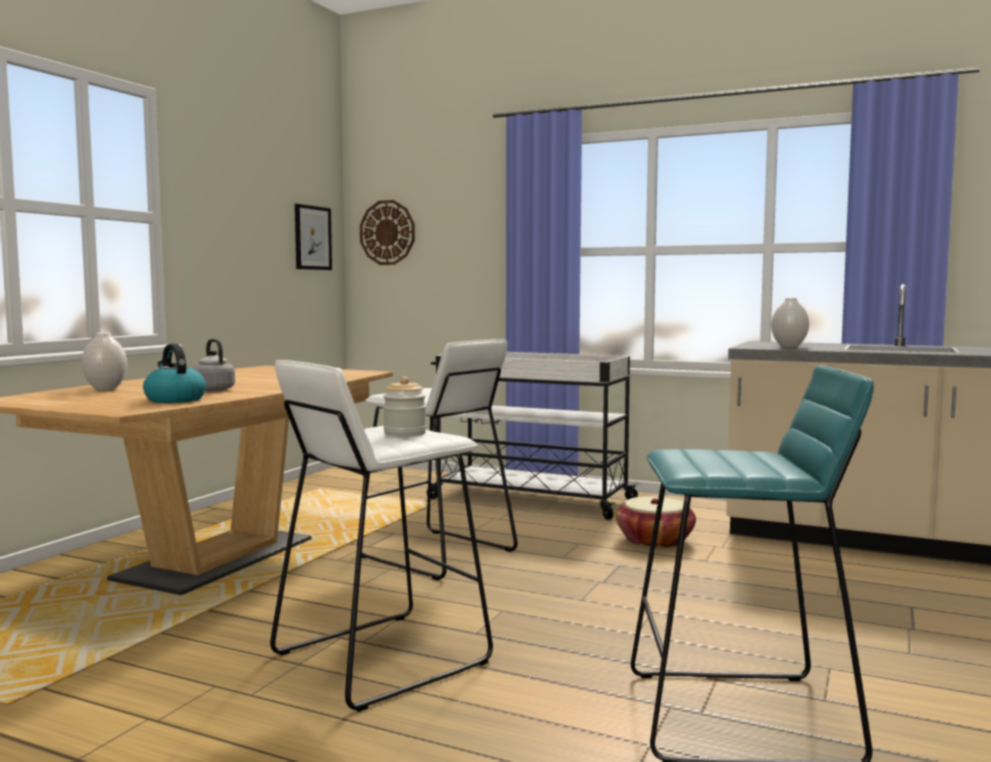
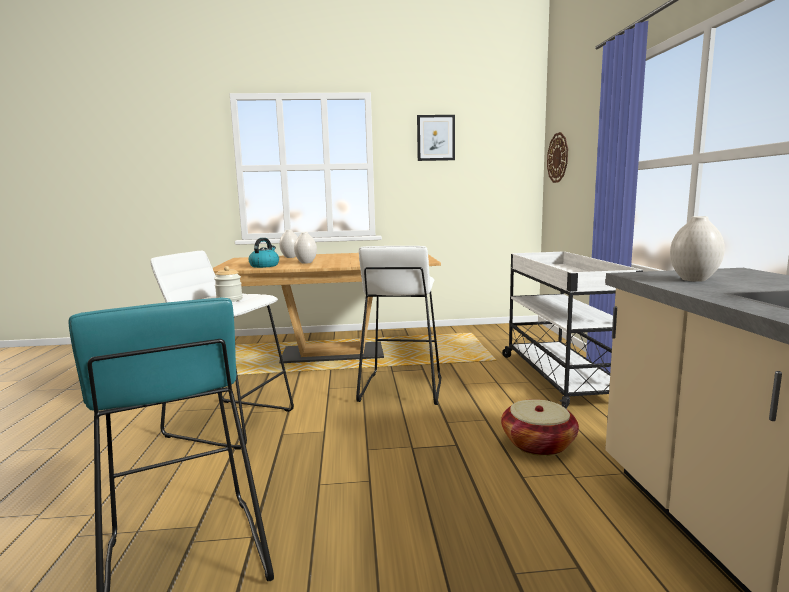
camera: 60 degrees right, 5 degrees up
(212, 390) = (306, 262): grey kettle -> white vase
(312, 238) = (506, 166): picture -> picture (435, 138)

